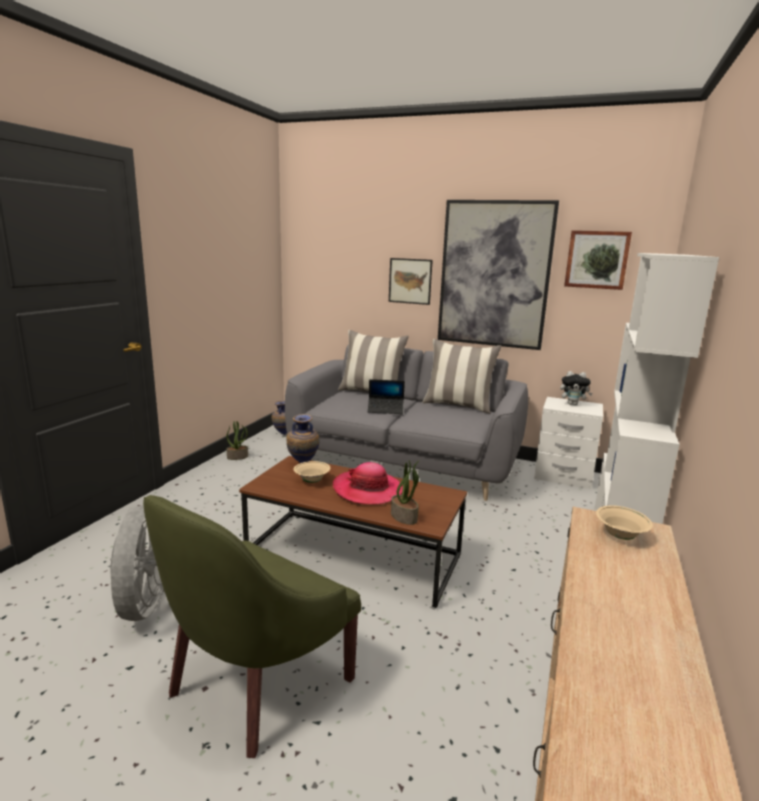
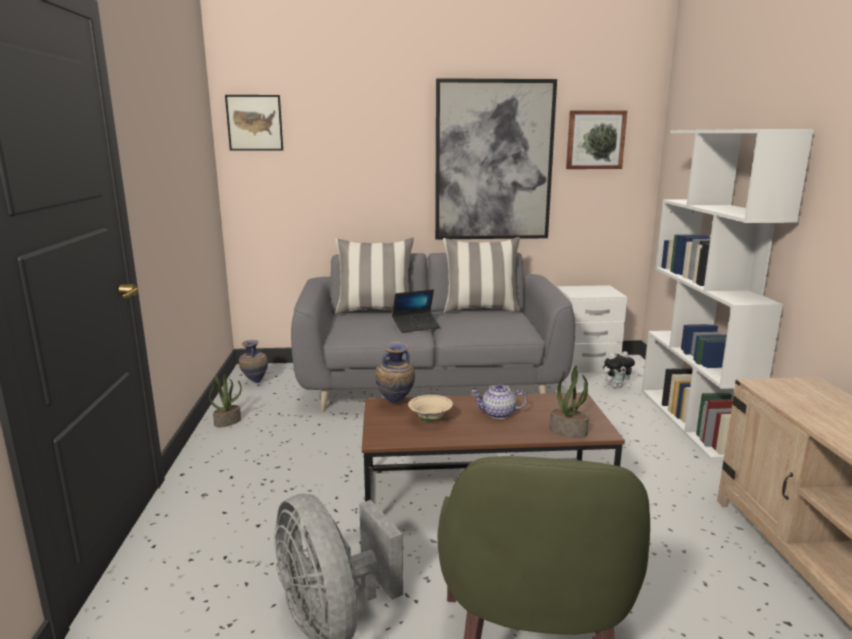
camera: 25 degrees left, 0 degrees up
(368, 490) = (499, 414): hat -> teapot
(410, 281) = (396, 174): picture -> picture (254, 123)
(573, 404) = (588, 289): plush toy -> plush toy (616, 386)
(620, 536) = (803, 394): beige bowl -> none

